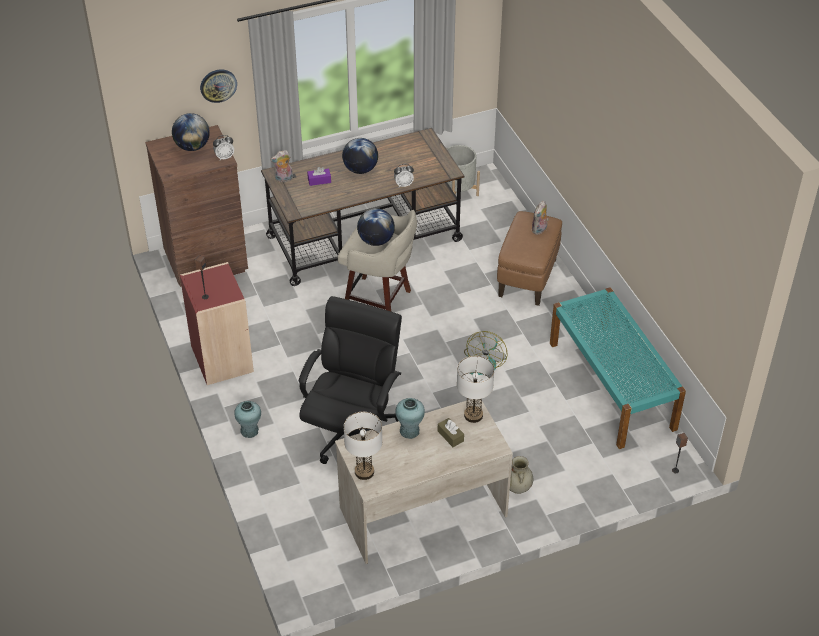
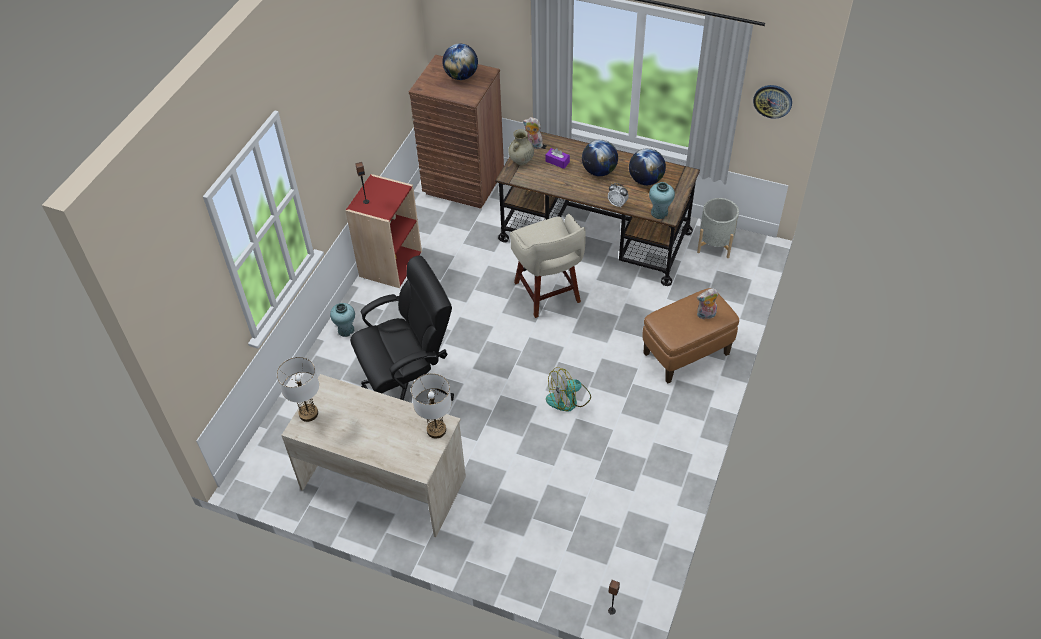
camera: 45 degrees right, 5 degrees up
(218, 85) = (506, 32): wall clock -> wall clock (772, 101)
(224, 157) = (472, 97): alarm clock -> none
(376, 241) = (549, 238): globe -> globe (646, 180)
(409, 430) = (377, 406): turquoise vase -> turquoise vase (659, 212)
(450, 436) = (399, 433): brown tissue box -> none
(518, 488) = (471, 521): beige vase -> beige vase (521, 161)
(612, 385) = (647, 496): turquoise bench -> none

